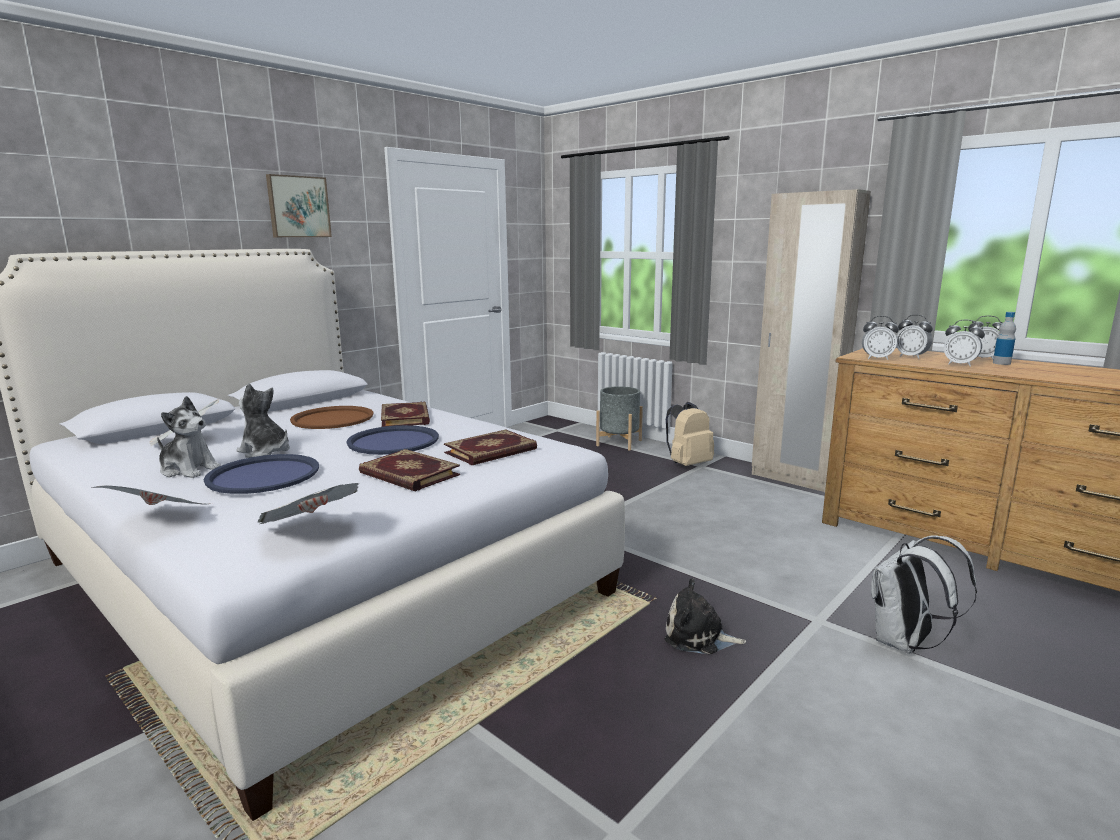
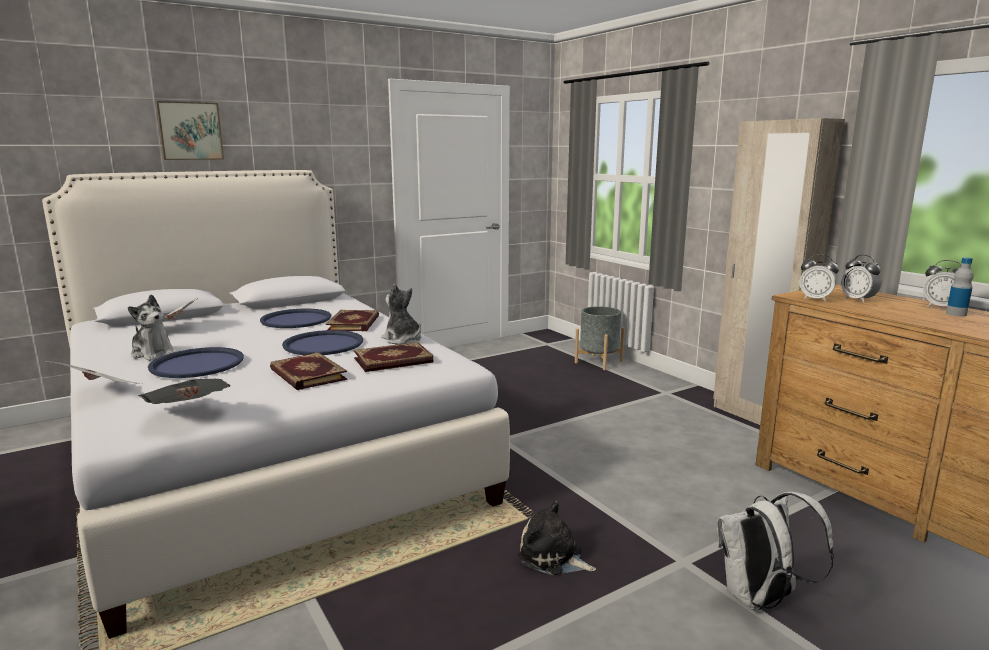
camera: 15 degrees right, 0 degrees up
(265, 452) = (219, 344): plush toy -> plush toy (402, 340)
(298, 207) = (305, 133): picture -> picture (190, 131)
(333, 419) = (296, 320): brown tray -> blue tray
(687, 464) = (653, 390): beige backpack -> none
(960, 364) = (902, 312): alarm clock -> none

